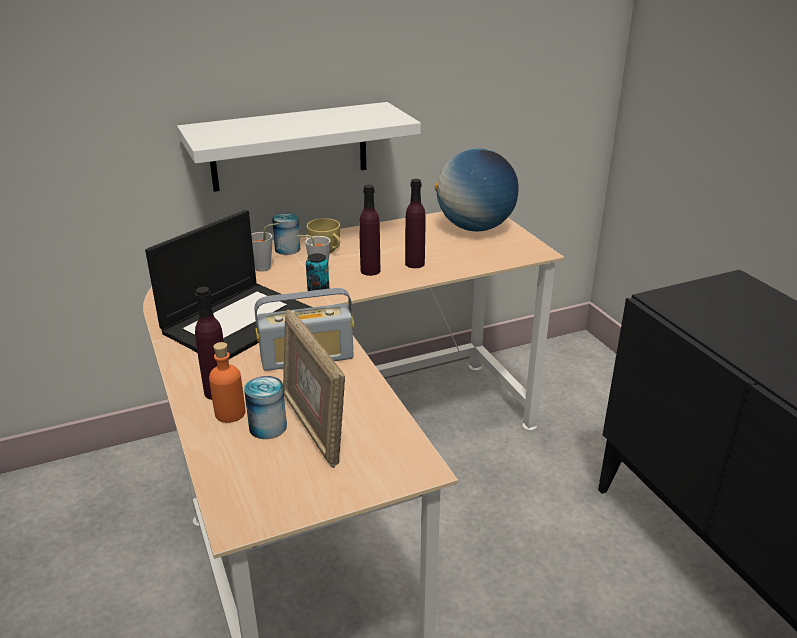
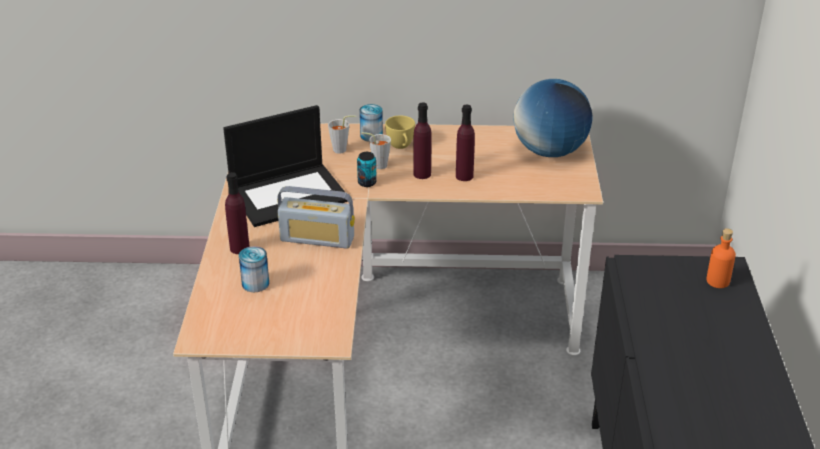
camera: 25 degrees right, 5 degrees up
(230, 413) = (238, 266): orange bottle -> orange bottle (717, 281)
(289, 146) = (390, 47): white shelf -> none
(313, 427) = (284, 293): picture frame -> none

